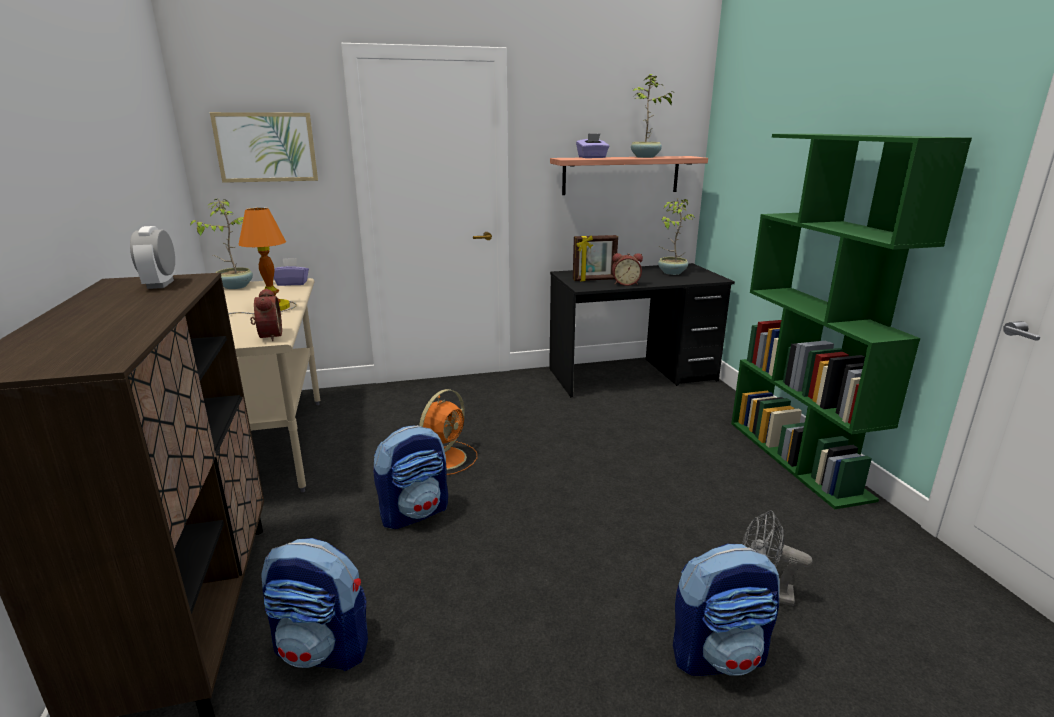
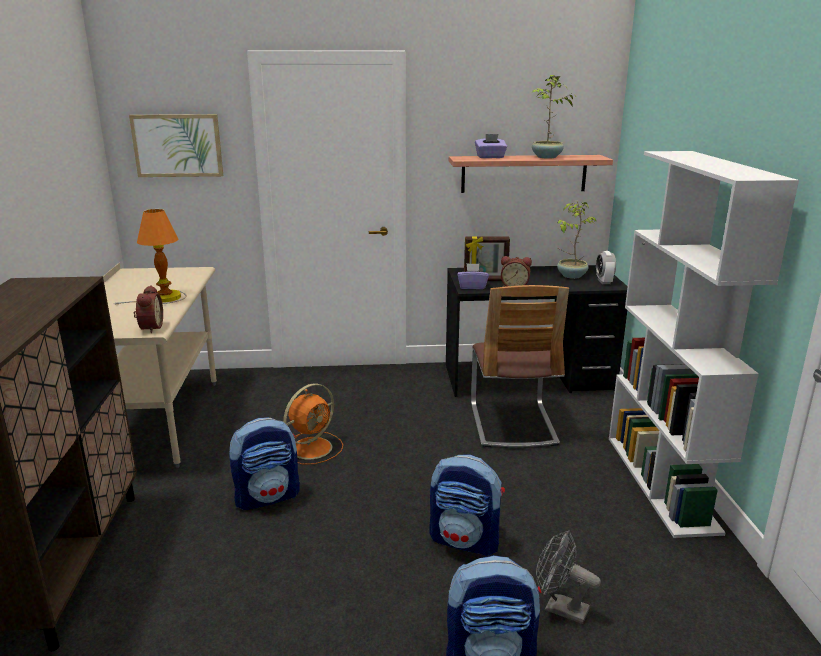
camera: 10 degrees right, 0 degrees up
(161, 284) = (51, 287): alarm clock -> alarm clock (604, 281)
(235, 286) = (142, 273): potted plant -> none
(292, 283) = (193, 272): purple tissue box -> purple tissue box (472, 287)
(324, 649) = (156, 604): backpack -> backpack (465, 540)
(636, 417) = (512, 424): none -> chair
(797, 458) = (661, 482): green bookcase -> white bookcase

